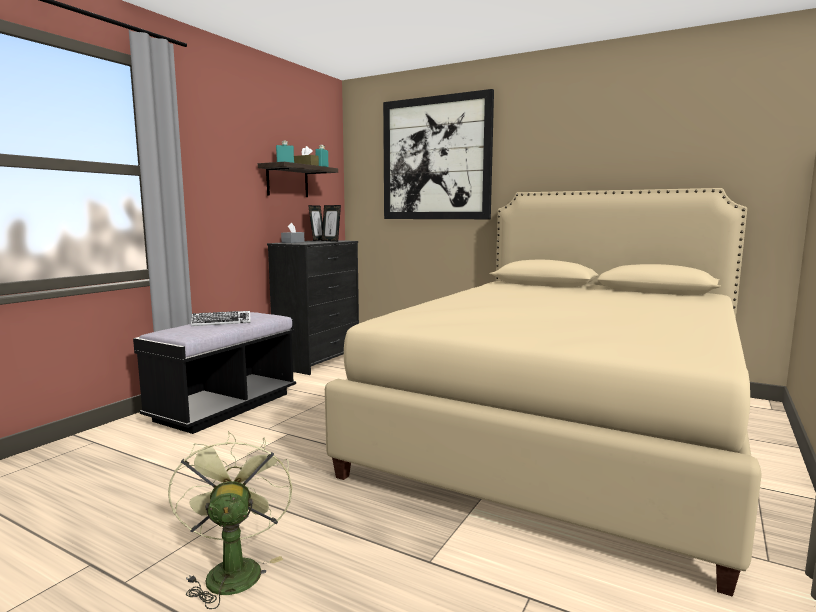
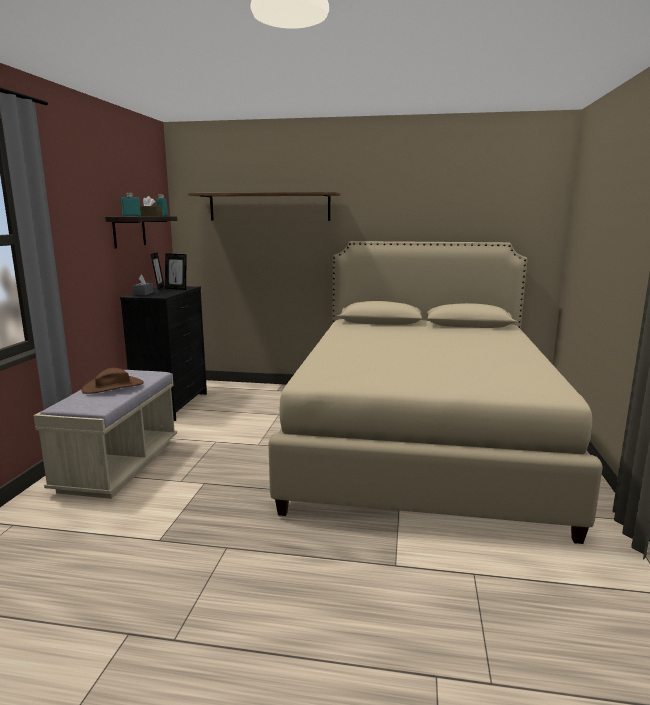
camera: 20 degrees left, 5 degrees up
(221, 322) = (113, 387): keyboard -> brown hat
(224, 407) = (118, 466): black bench -> beige bench
(233, 569) = (256, 606): green fan -> none
(436, 159) = (269, 207): picture -> shelf

